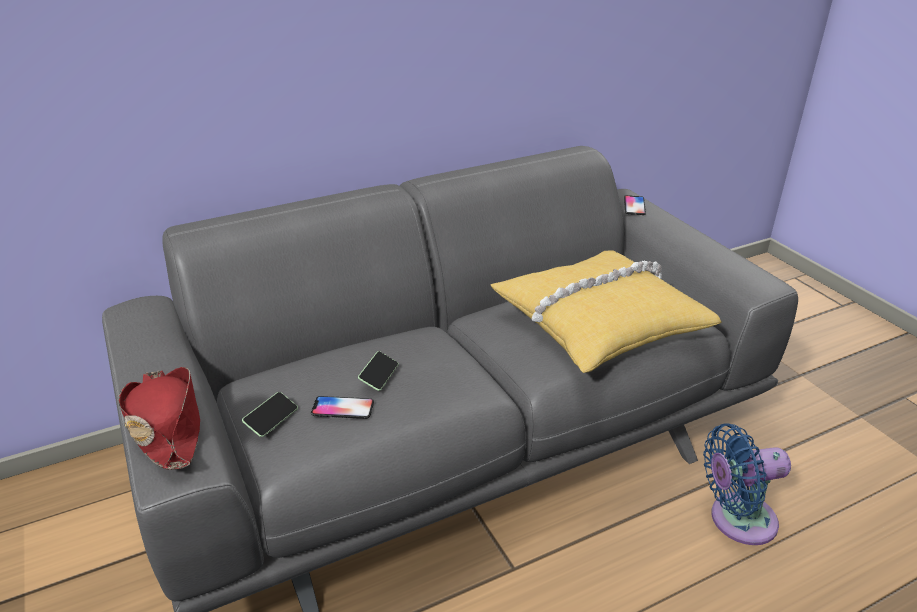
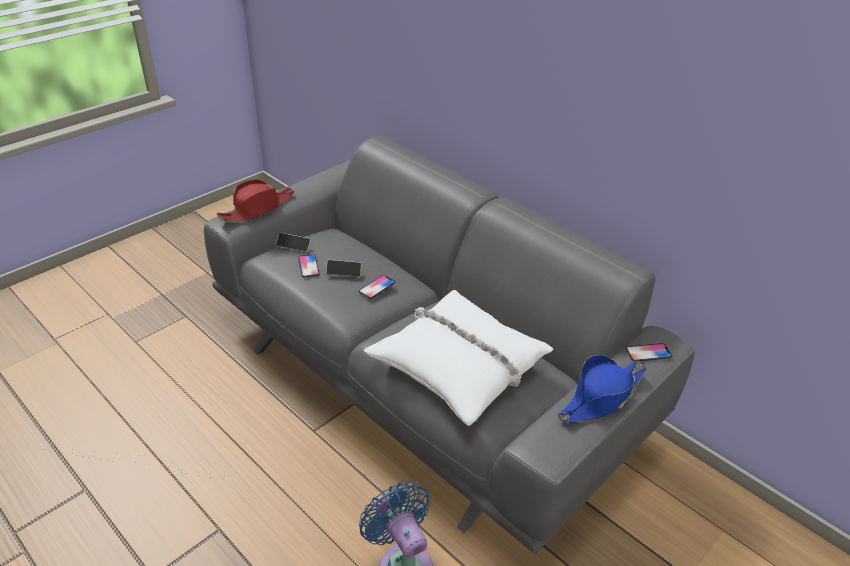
camera: 70 degrees right, 5 degrees up
(427, 355) = (377, 287): none -> phone
(598, 321) = (459, 364): yellow pillow -> white pillow
(692, 241) = (601, 398): none -> blue hat

